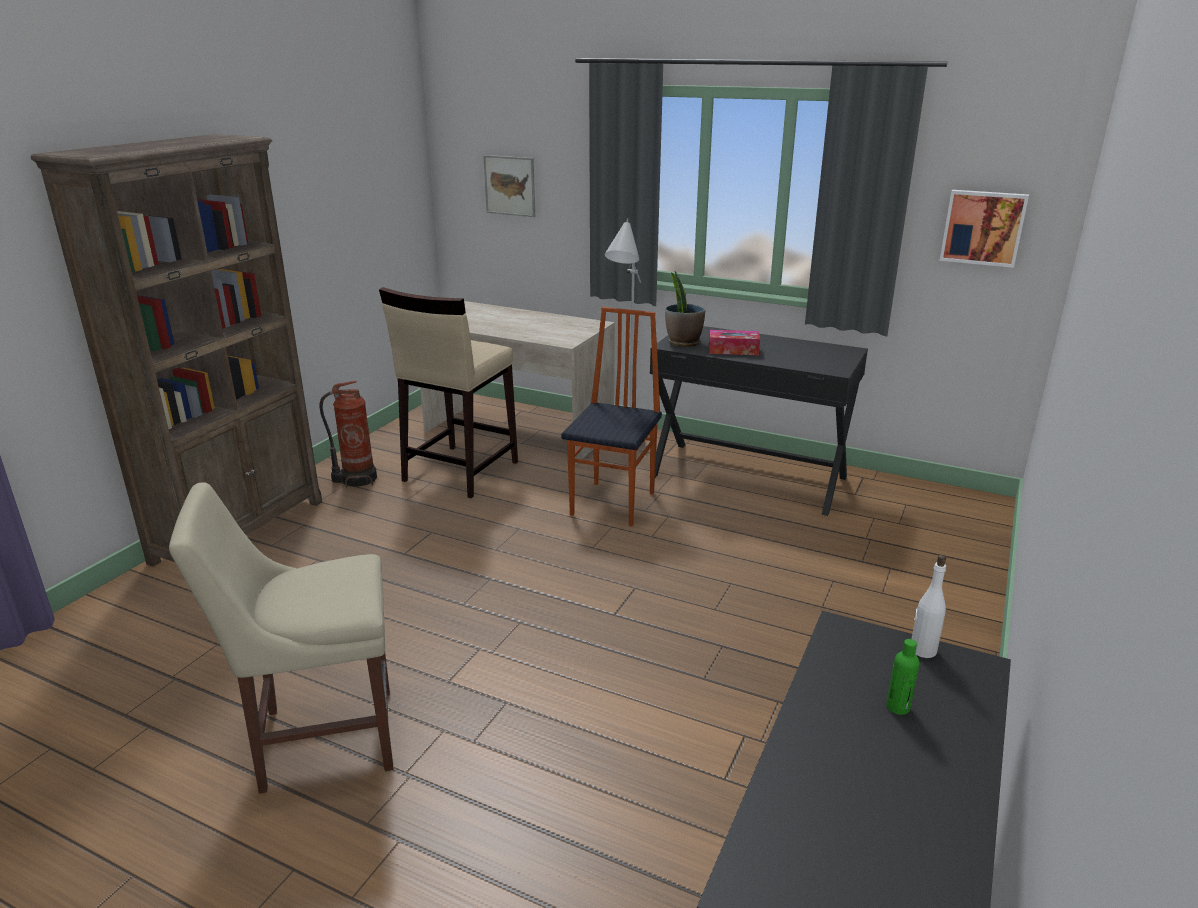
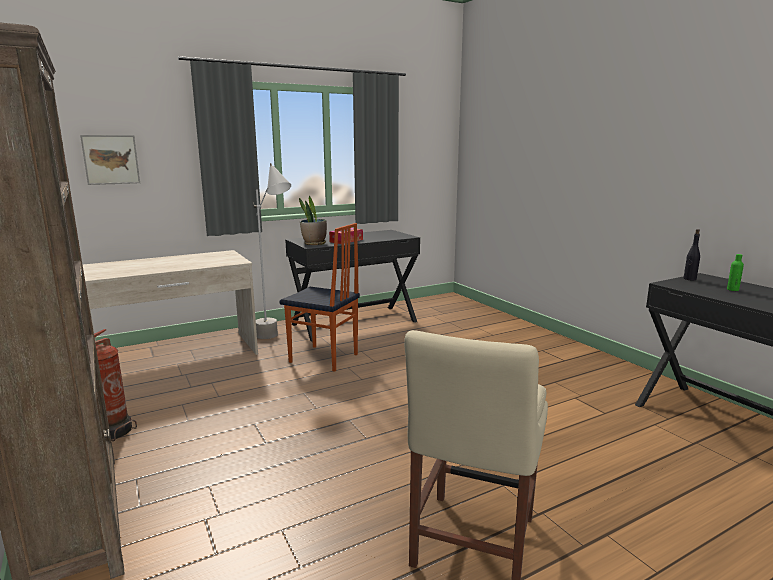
camera: 55 degrees left, 10 degrees down
(459, 471) = (188, 390): beige stool -> none
(614, 503) = (323, 359): chair -> chair turned 150 degrees clockwise
(922, 650) = (689, 279): white bottle -> black bottle
(983, 227) = (423, 158): picture -> none

